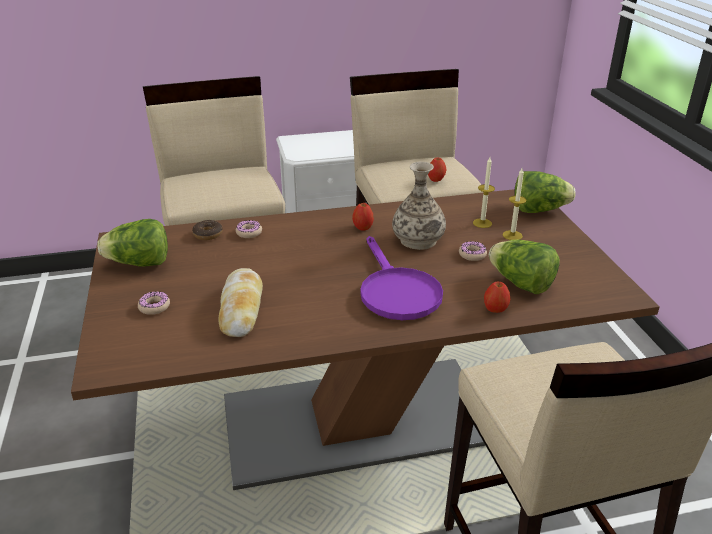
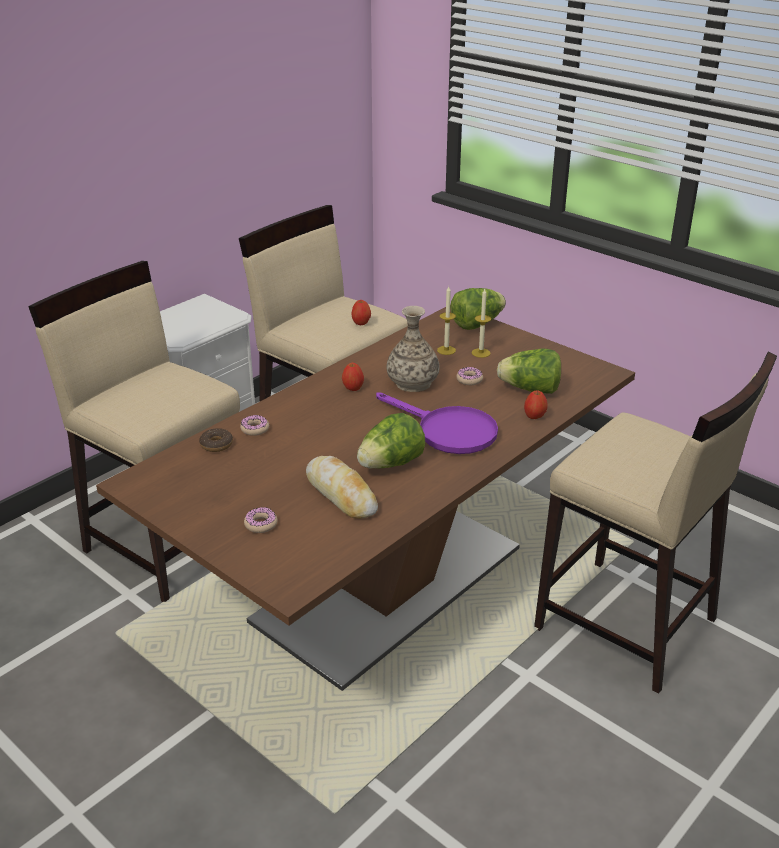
camera: 35 degrees left, 0 degrees up
(140, 263) = (188, 495): lettuce -> lettuce (390, 464)

